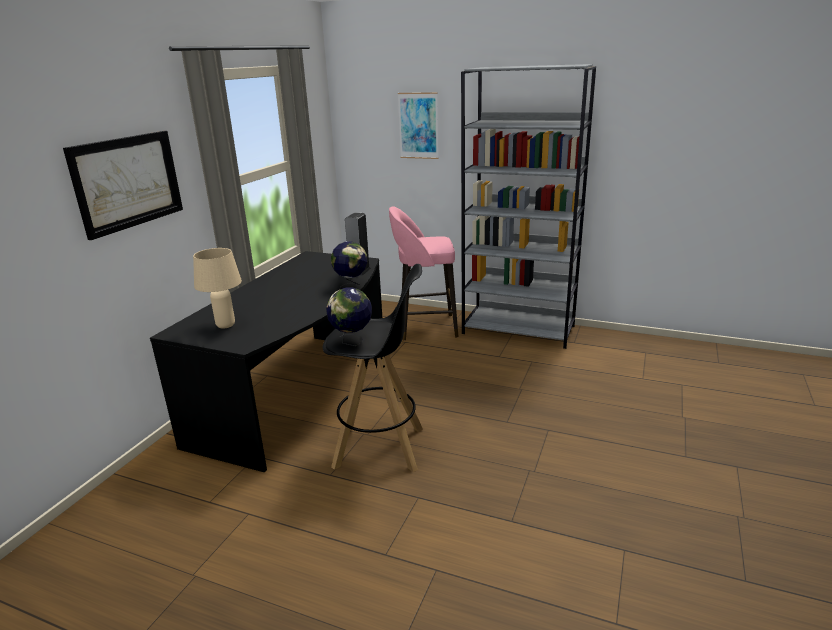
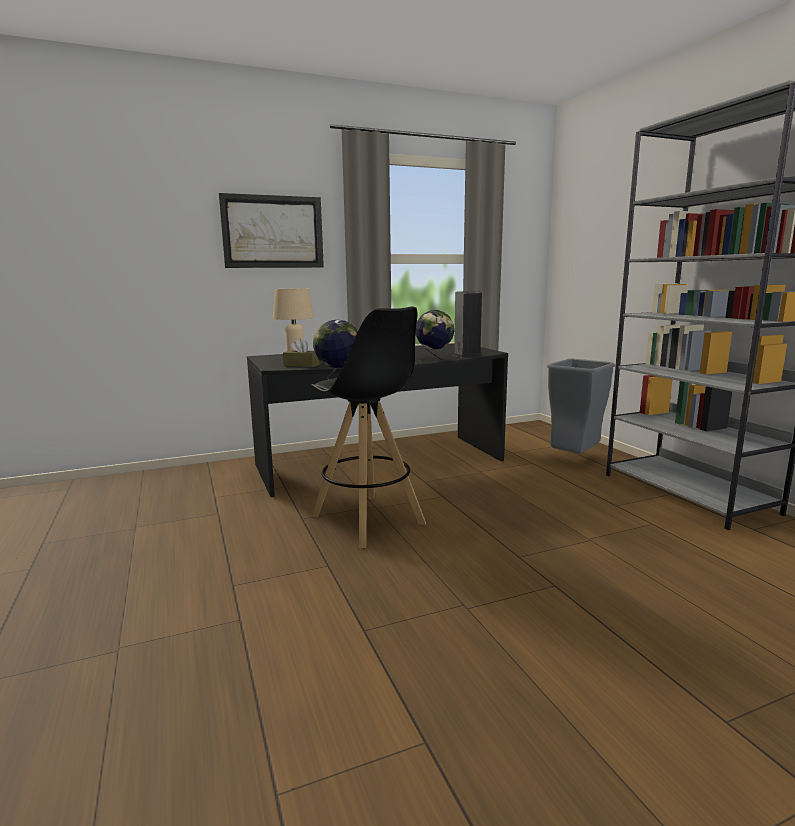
camera: 45 degrees right, 10 degrees down
(260, 332) = (301, 365): none -> brown tissue box
(418, 126) = (623, 222): picture -> none
(425, 327) = (574, 459): pink stool -> grey trash can

